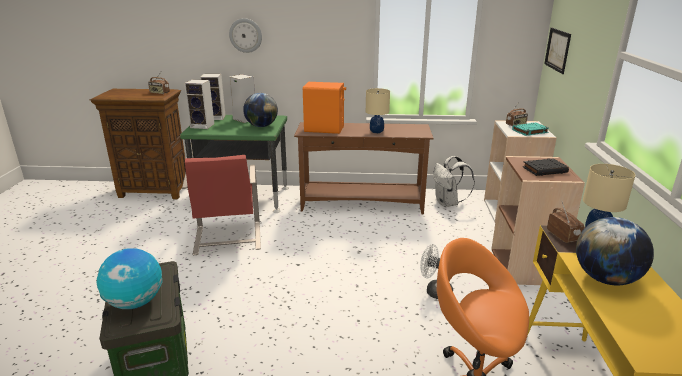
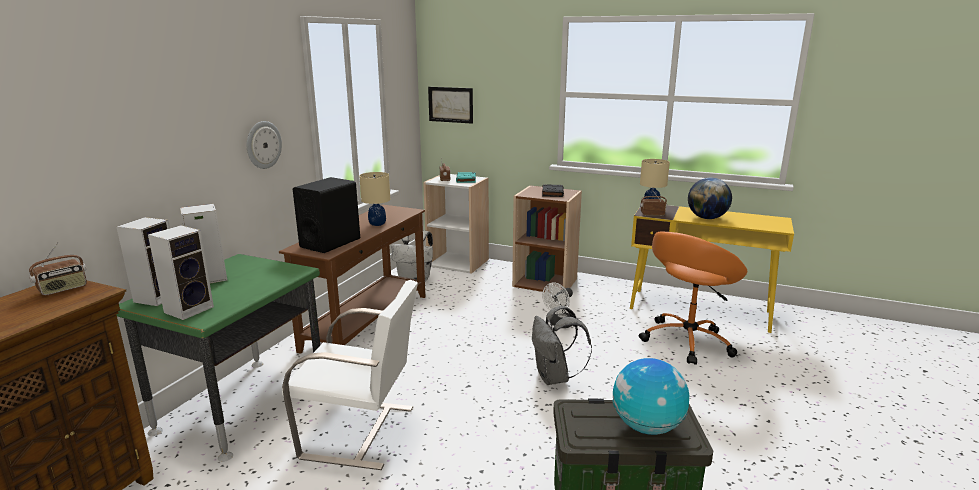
camera: 70 degrees left, 5 degrees down
(227, 239) = (360, 432): red chair -> white chair
(245, 35) = (166, 142): wall clock -> wall clock (263, 145)
(261, 126) = (264, 271): globe -> none
(324, 129) = (330, 243): orange speaker -> black speaker
(332, 304) = (555, 378): none -> grey backpack

